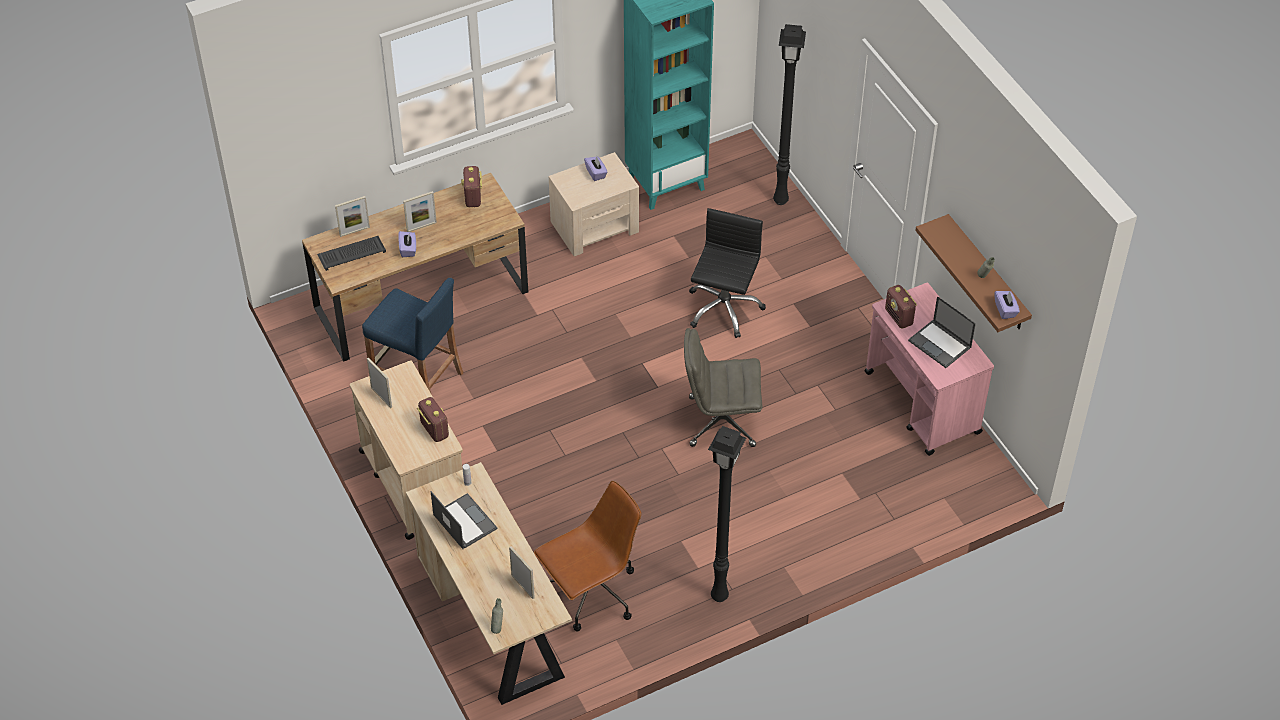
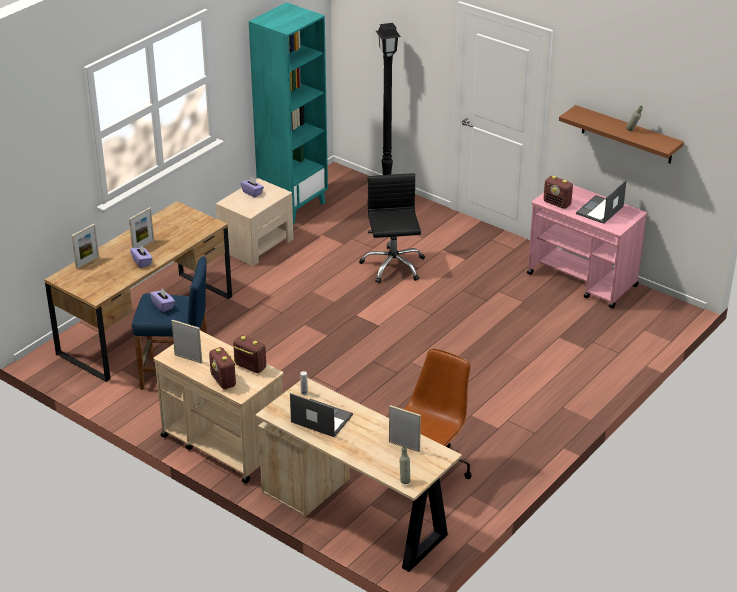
camera: 25 degrees left, 15 degrees down
(352, 253) = (95, 276): keyboard -> none
(473, 198) = (173, 218): radio -> radio (223, 381)
(720, 422) = (444, 333): grey office chair -> none
(720, 597) = (530, 441): black floor lamp -> none
(940, 344) = (599, 210): laptop -> laptop turned 105 degrees clockwise
(1005, 310) = (663, 143): purple tissue box -> purple tissue box (163, 306)

